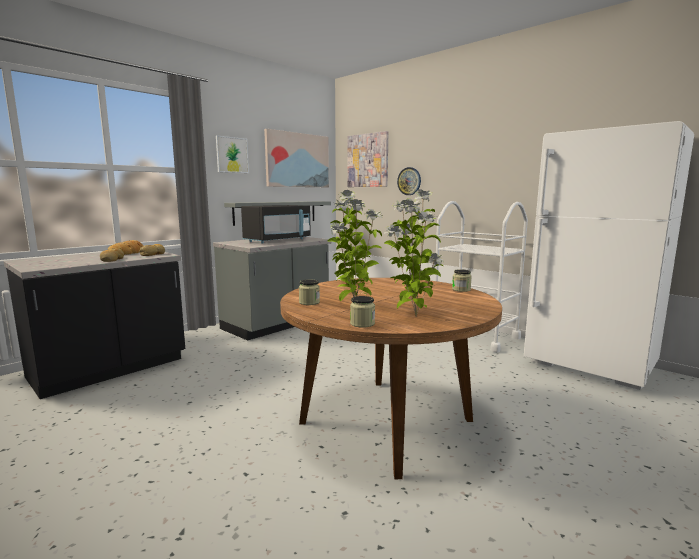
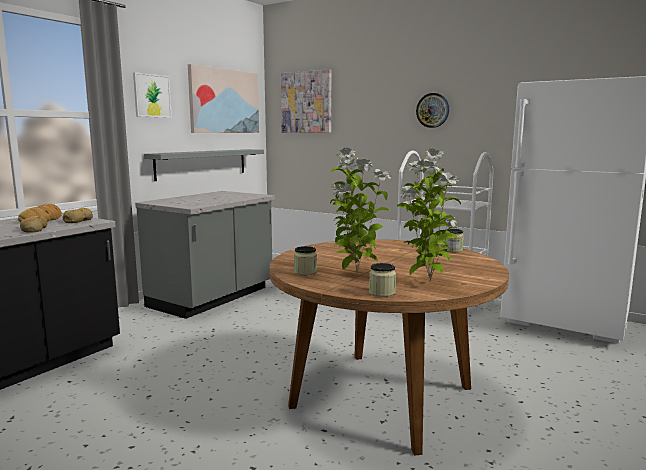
camera: 10 degrees left, 0 degrees up
(278, 240) = (213, 198): black microwave -> none
(409, 181) = (357, 127): wall clock -> wall clock (432, 110)

